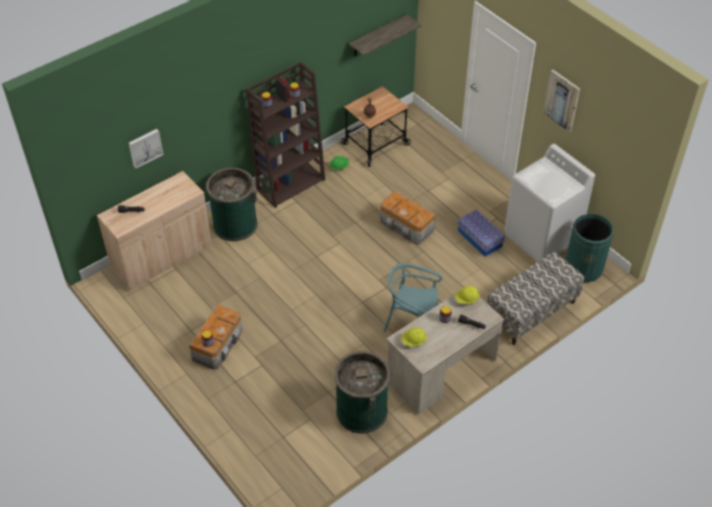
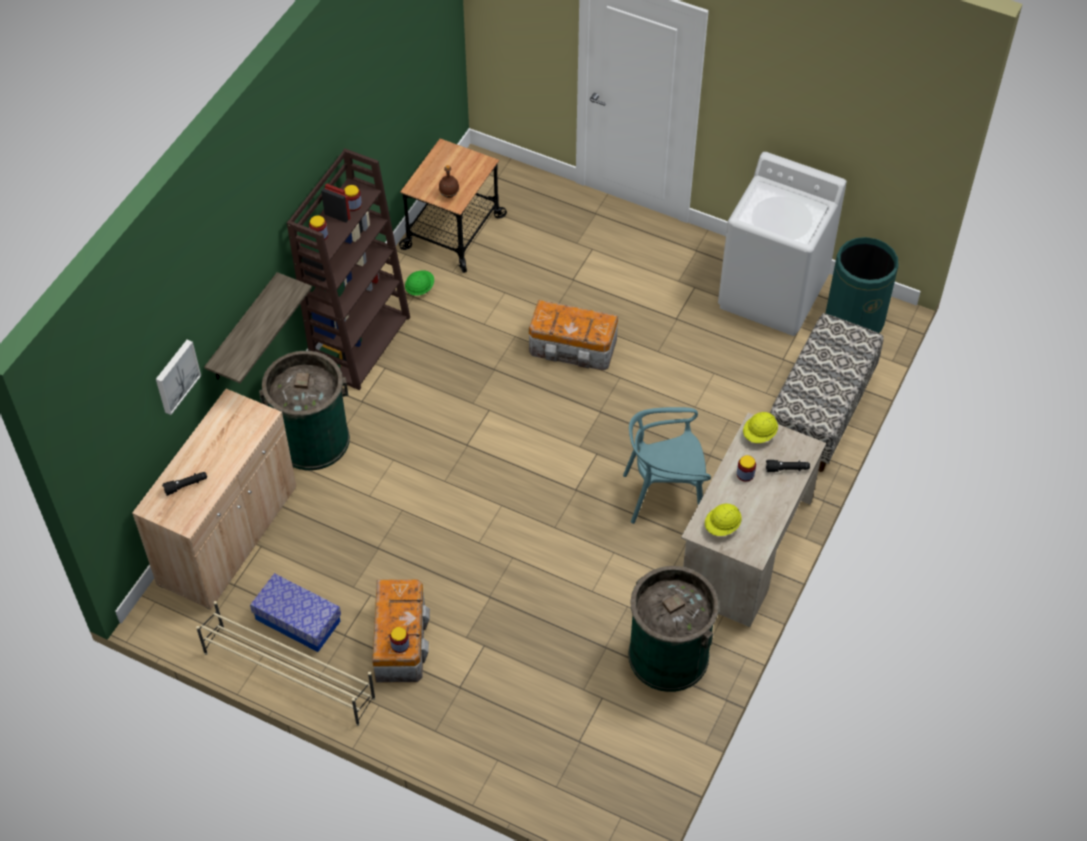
camera: 25 degrees left, 5 degrees up
(149, 339) = (288, 675): none -> beige shoe rack
(378, 36) = (424, 64): shelf -> shelf (243, 329)
(480, 238) = (688, 328): storage box -> storage box (298, 620)
(562, 100) = (769, 85): picture -> none

